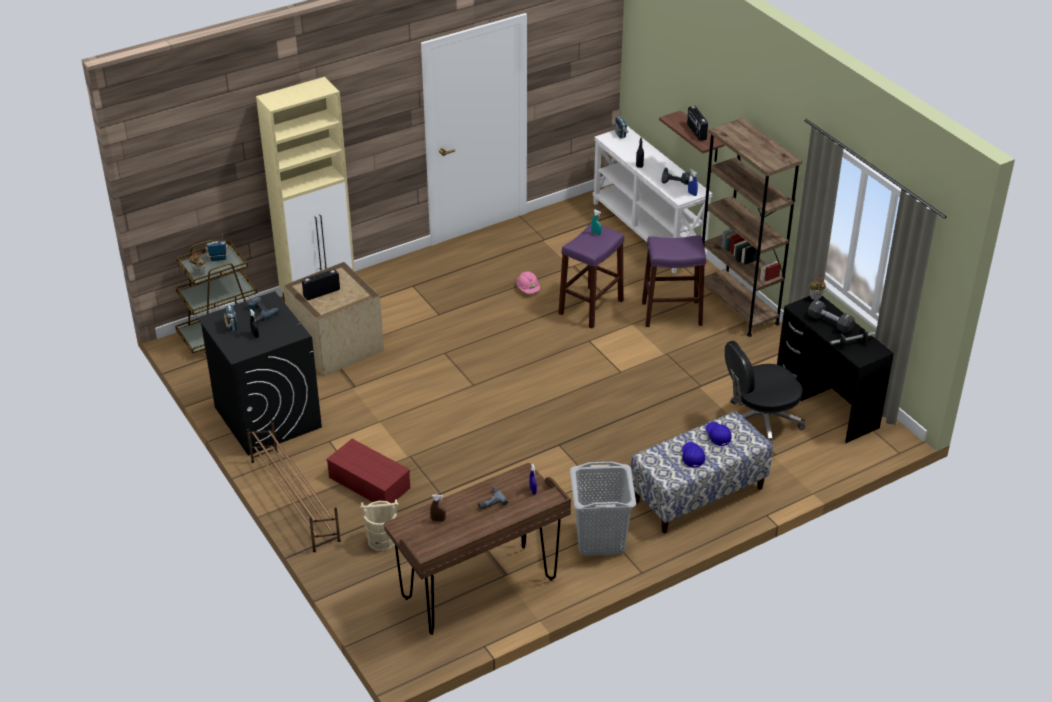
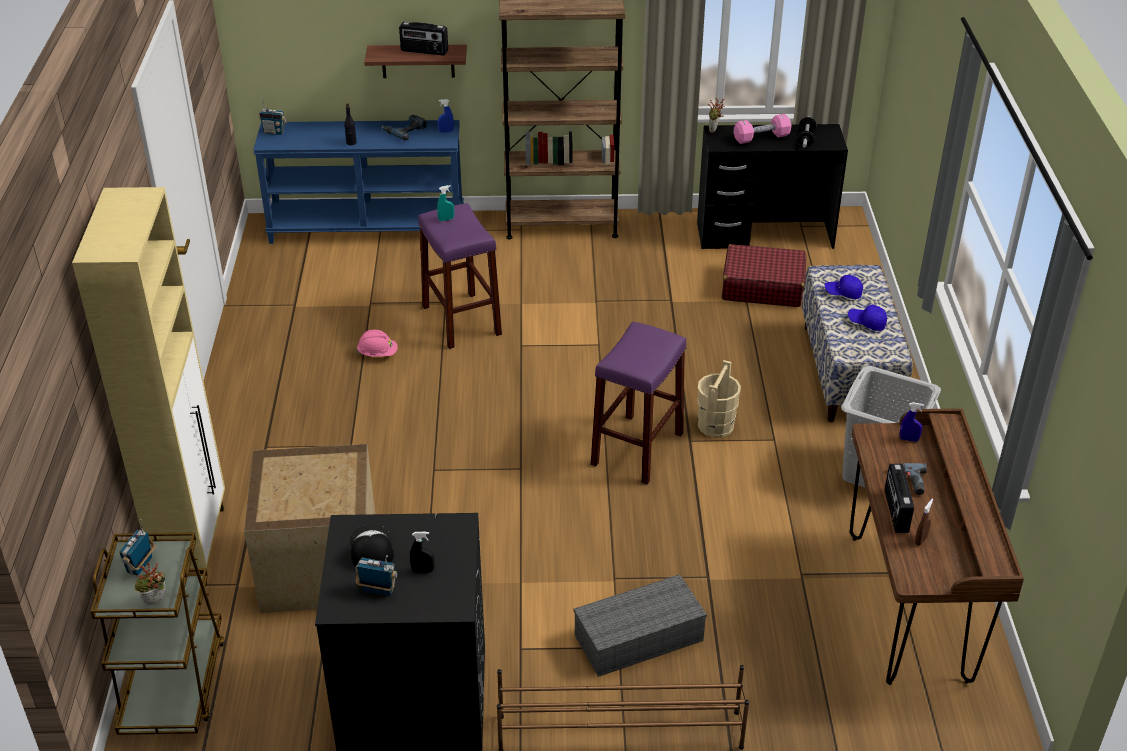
camera: 60 degrees left, 0 degrees up
(259, 313) = (371, 549): power drill -> cap
(321, 293) = (304, 497): radio -> radio (895, 511)
(368, 482) = (637, 639): red storage box -> grey storage box
(381, 541) = (763, 667): beige bucket -> beige bucket (715, 426)
(649, 231) = (368, 227): white console table -> blue console table
(671, 313) = (530, 270): purple stool -> purple stool (637, 449)
(759, 422) = (762, 287): black office chair -> red suitcase
(830, 323) = (761, 138): black dumbbell -> pink dumbbell

